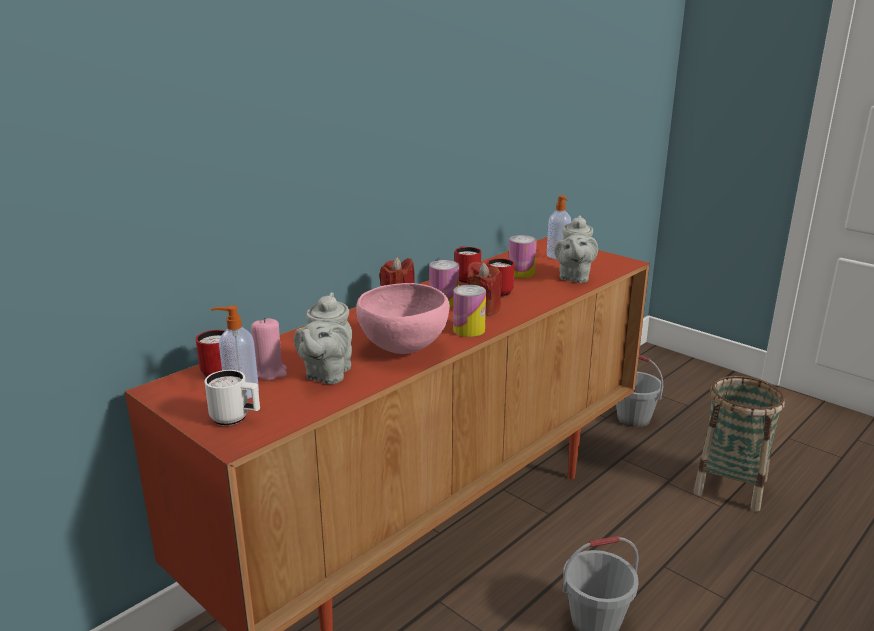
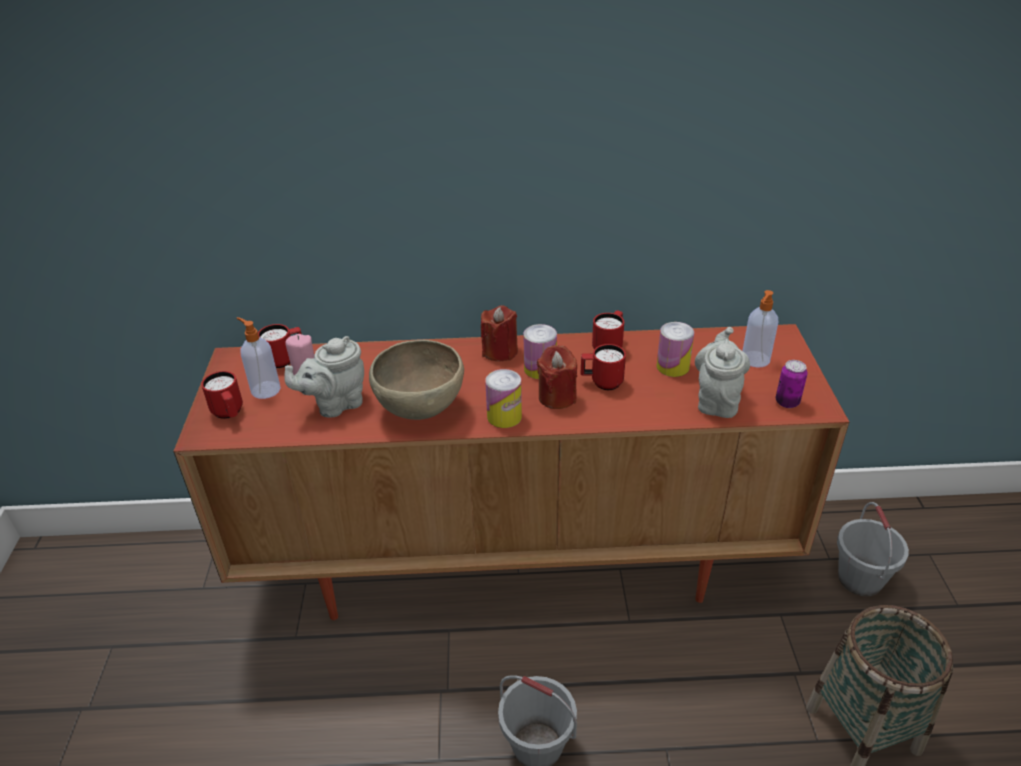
camera: 45 degrees right, 15 degrees up
(236, 419) = (229, 414): white mug -> red mug
(403, 350) = (421, 410): pink bowl -> brown bowl
(573, 277) = (717, 400): grey teapot -> grey teapot turned 135 degrees clockwise
(608, 266) = (787, 402): none -> can

